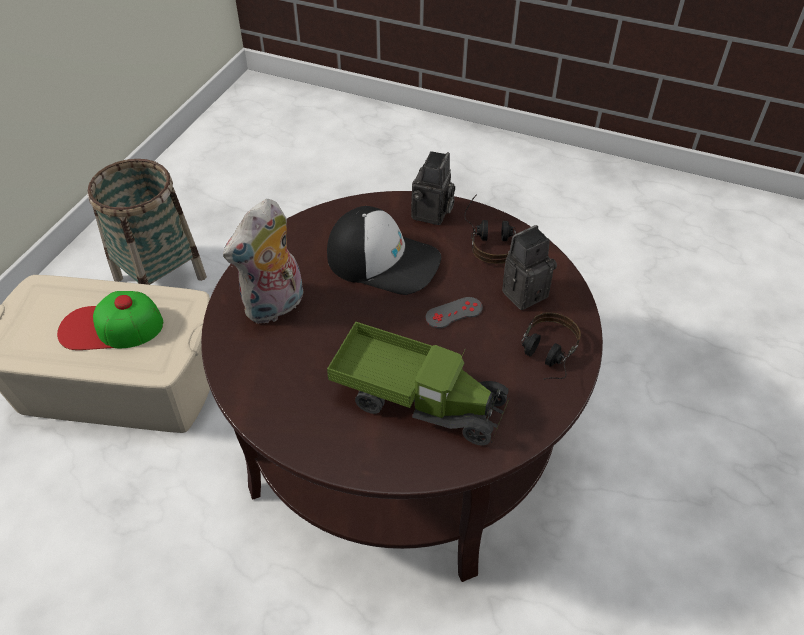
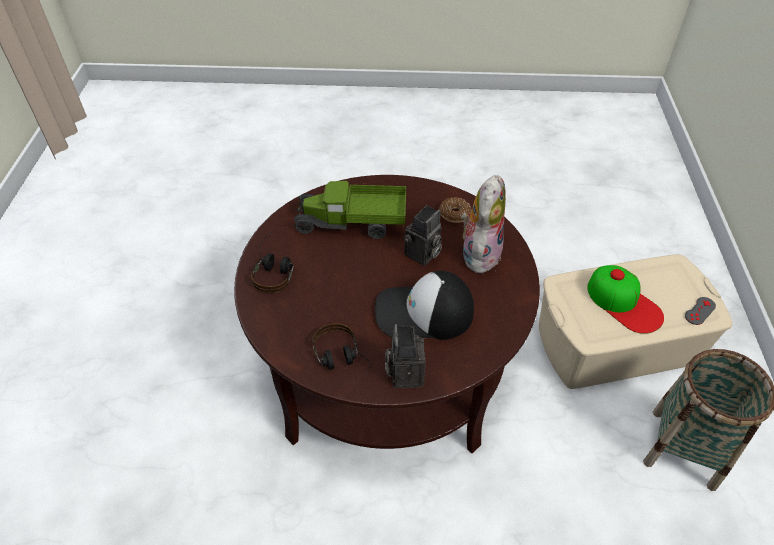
camera: 160 degrees right, 0 degrees up
(110, 327) = (624, 303): cap -> cap turned 75 degrees clockwise
(265, 371) = (454, 214): none -> donut
(454, 313) = (349, 284): grey game controller -> grey game controller (700, 311)
(524, 291) = (300, 317): camera -> camera (422, 255)

